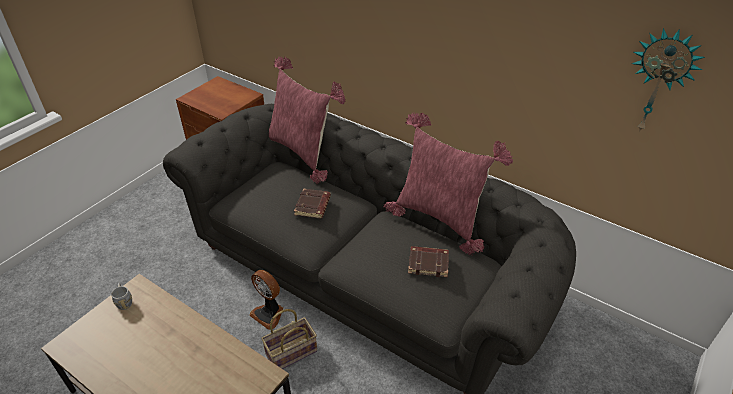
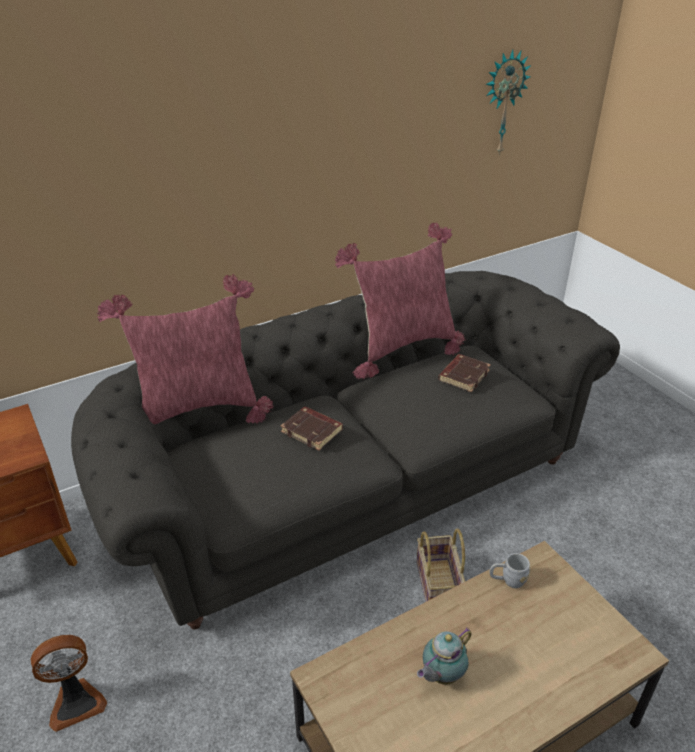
camera: 65 degrees left, 5 degrees down
(124, 301) = (343, 700): grey mug -> grey mug (508, 580)
(150, 341) = (441, 675): none -> teapot
(269, 313) = (364, 591): fan -> fan (76, 702)

